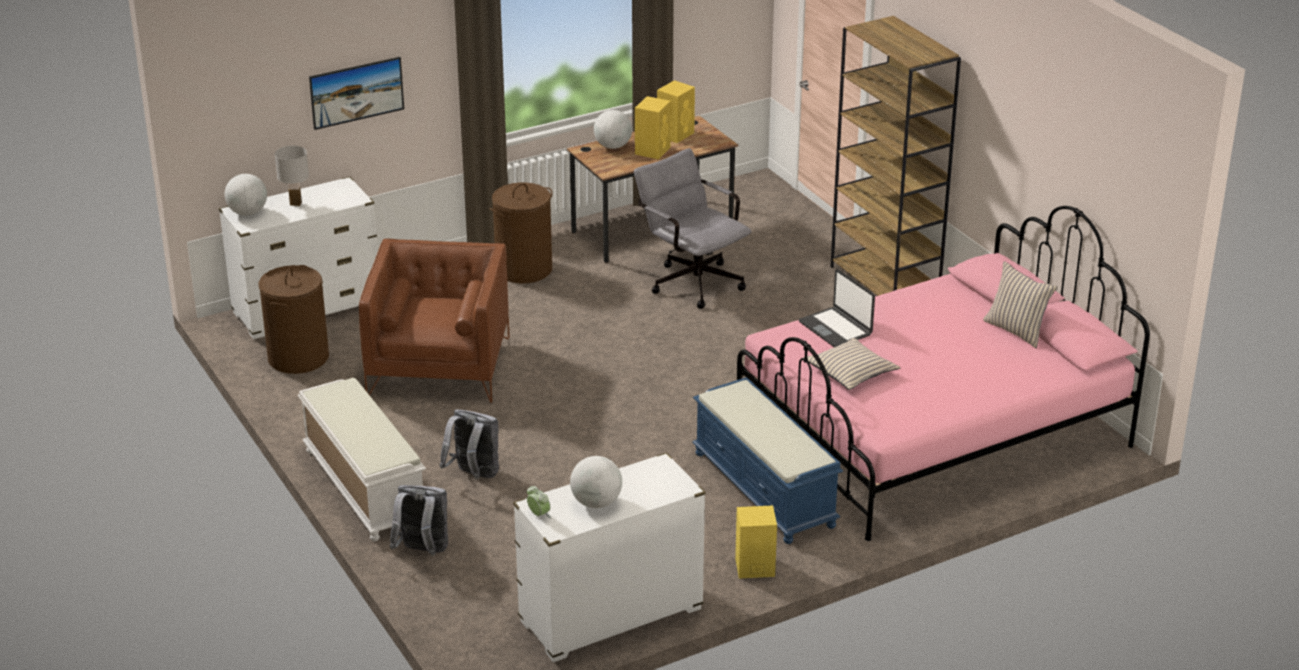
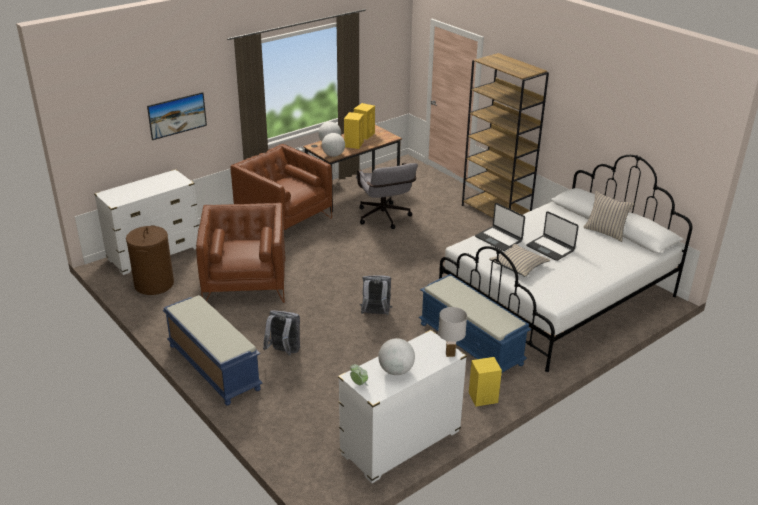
camera: 10 degrees left, 0 degrees up
(248, 213) = (113, 195): globe -> globe (333, 155)
(296, 203) = (144, 187): white table lamp -> white table lamp (450, 354)
(363, 487) = (212, 367): white bench -> blue bench
(422, 552) = (262, 409): grey backpack -> grey backpack (375, 314)
(524, 269) = (283, 219): brown laundry basket -> brown armchair
(691, 280) = (384, 219): grey office chair -> grey office chair turned 150 degrees counterclockwise
(913, 349) = (550, 248): none -> laptop
(932, 432) = (557, 298): pink bed -> white bed

